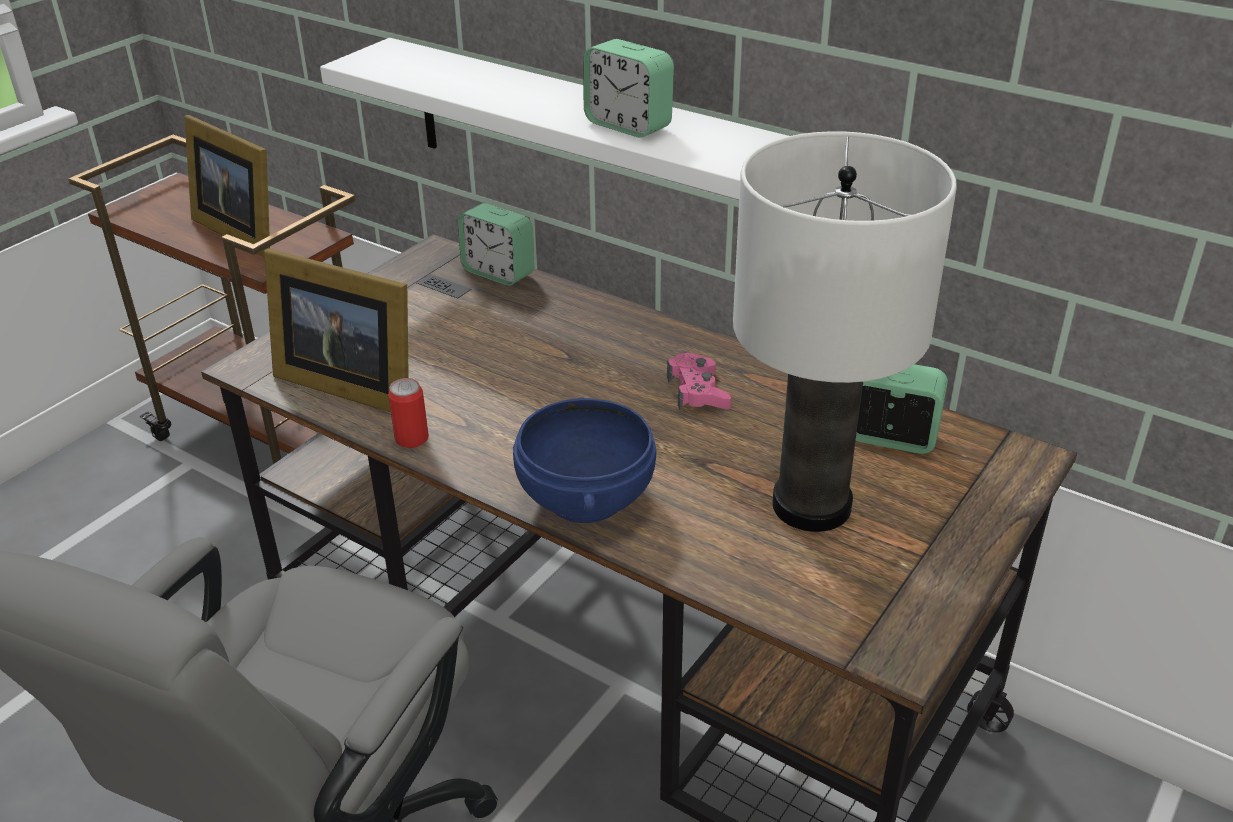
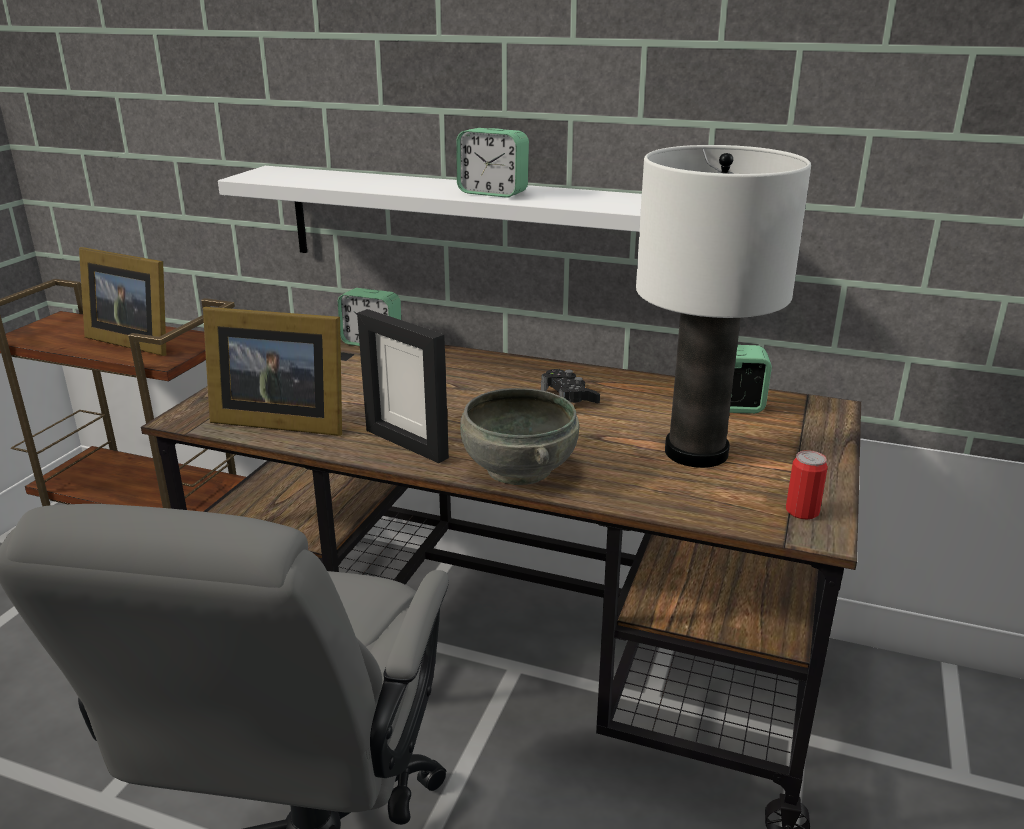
camera: 15 degrees left, 10 degrees down
(412, 439) = (352, 449): can -> can (802, 511)
(476, 439) = (408, 443): none -> picture frame
(584, 498) = (517, 469): blue bowl -> grey bowl
(698, 392) = (569, 396): pink game controller -> black game controller

